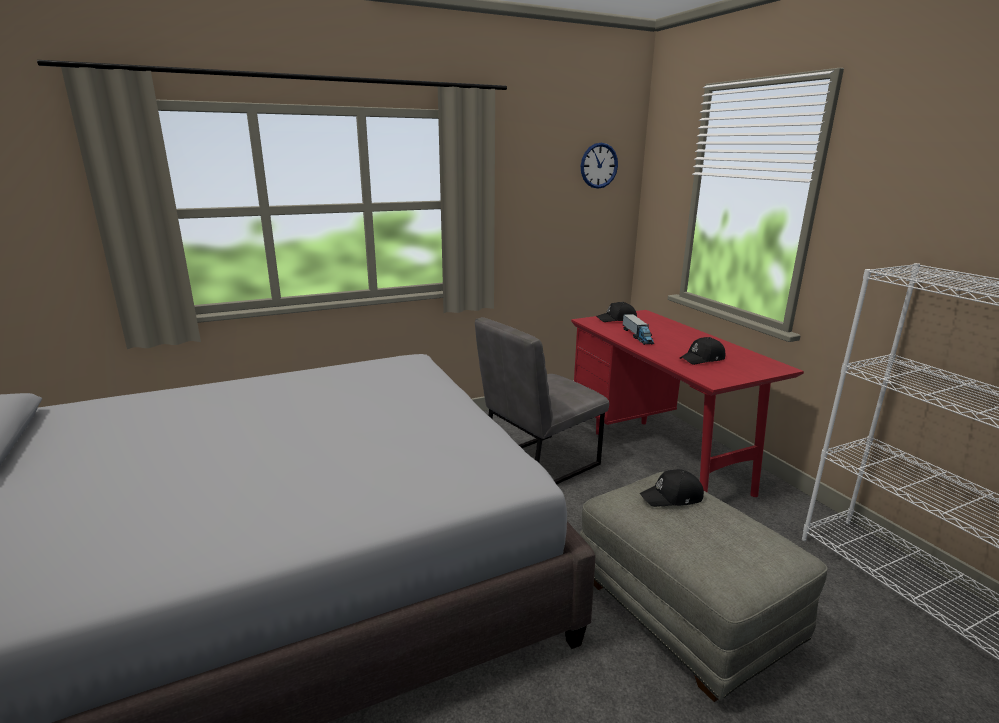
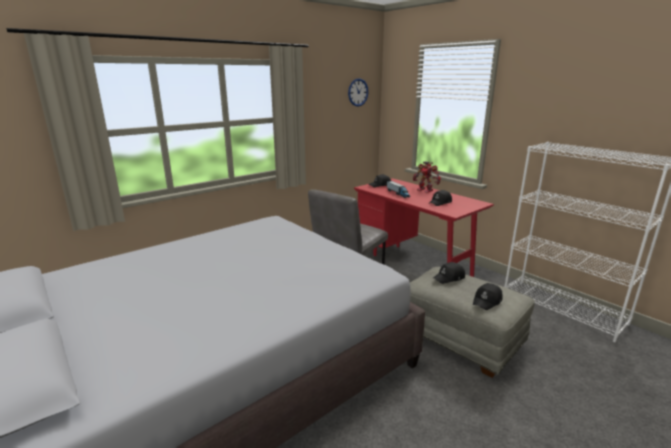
camera: 15 degrees left, 0 degrees up
(689, 334) = (425, 190): none -> toy robot
(723, 555) = (487, 301): none -> black cap

